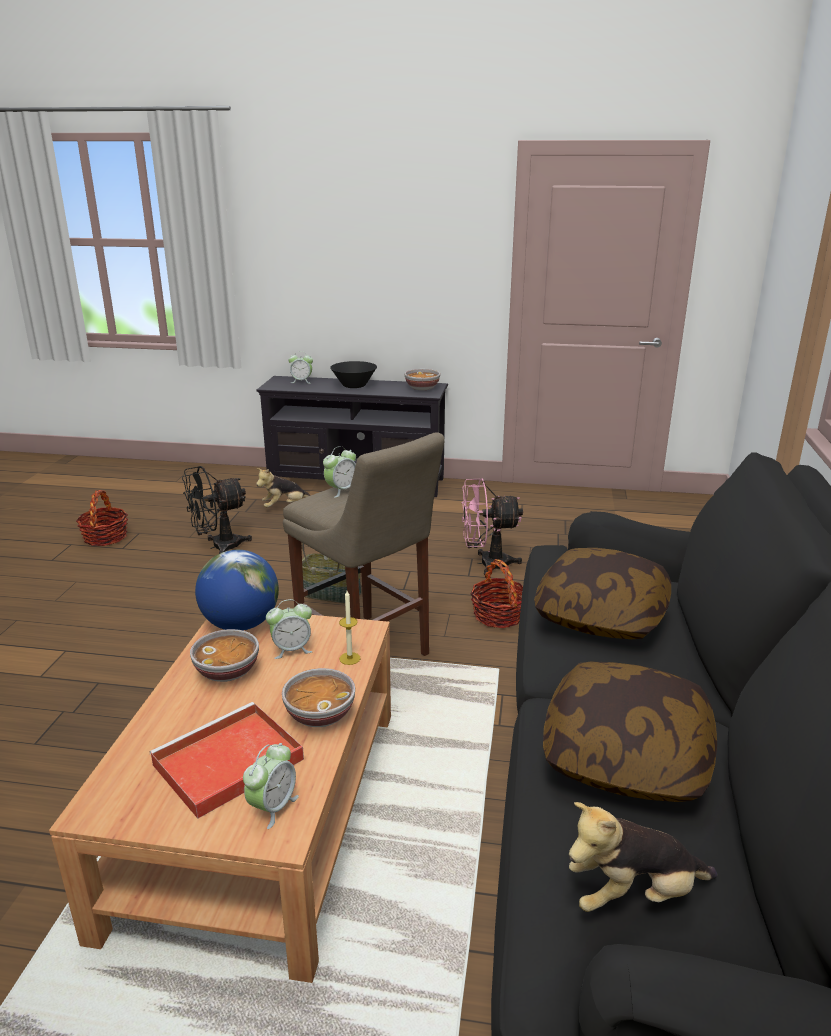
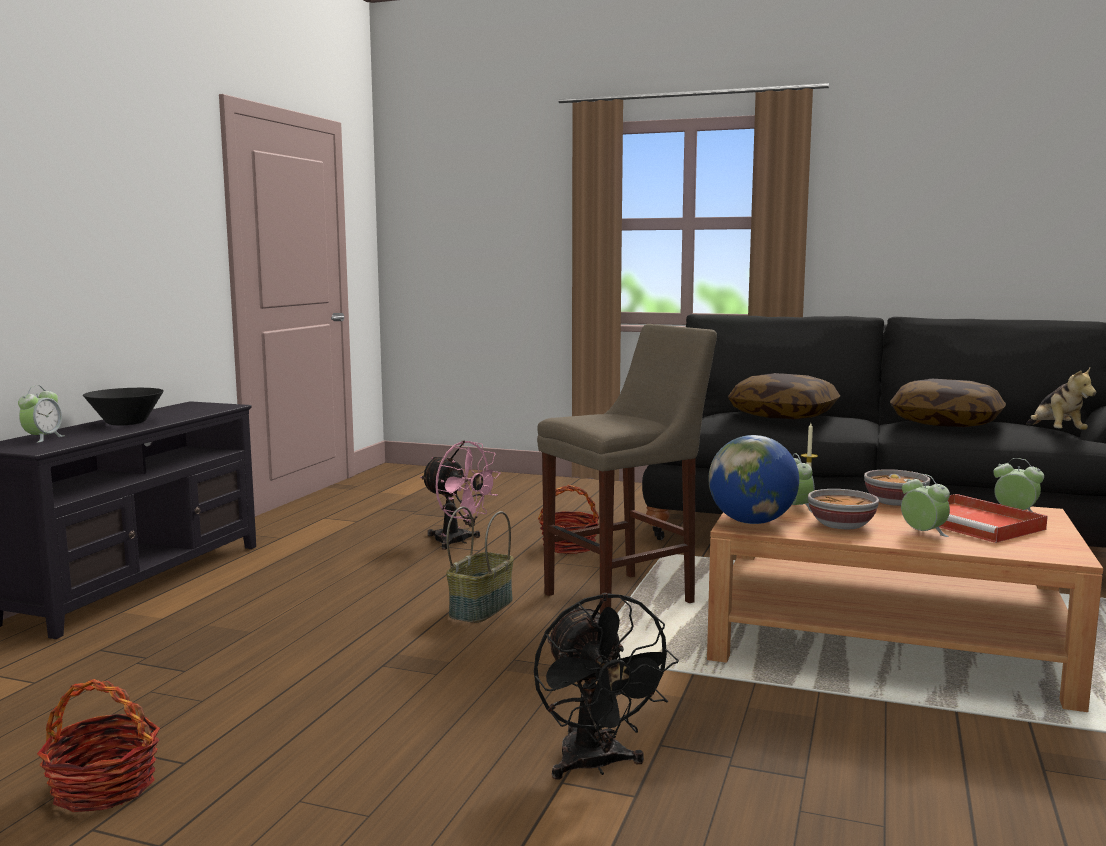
camera: 80 degrees left, 15 degrees down
(218, 547) = (272, 675): black fan -> black fan (595, 765)
(285, 506) = (165, 629): plush toy -> none
(341, 490) = (582, 419): alarm clock -> alarm clock (923, 533)
(422, 388) = (197, 407): bowl -> none
(486, 564) = (458, 542): pink fan -> pink fan turned 60 degrees counterclockwise

